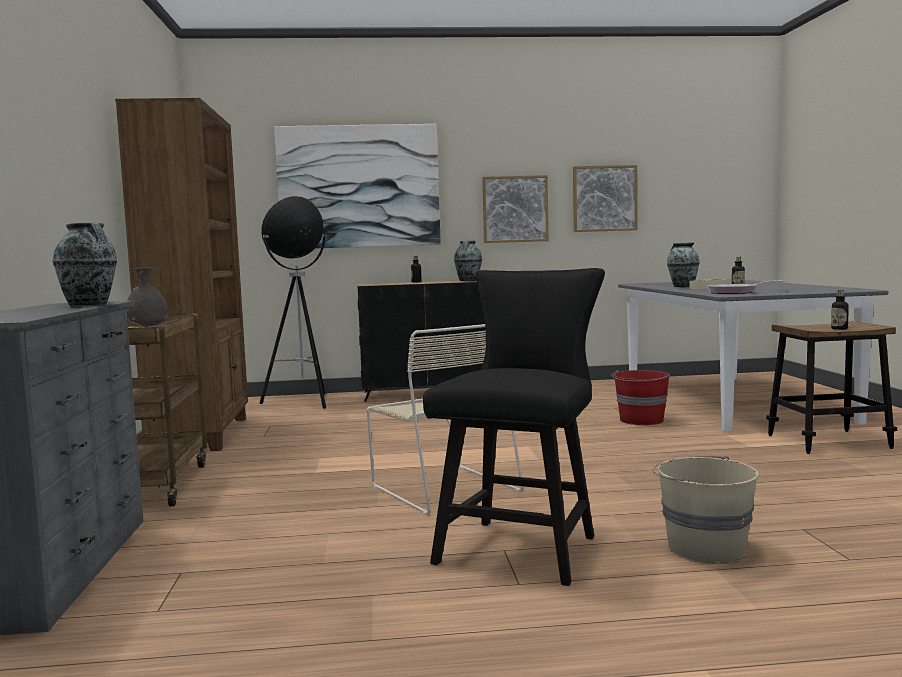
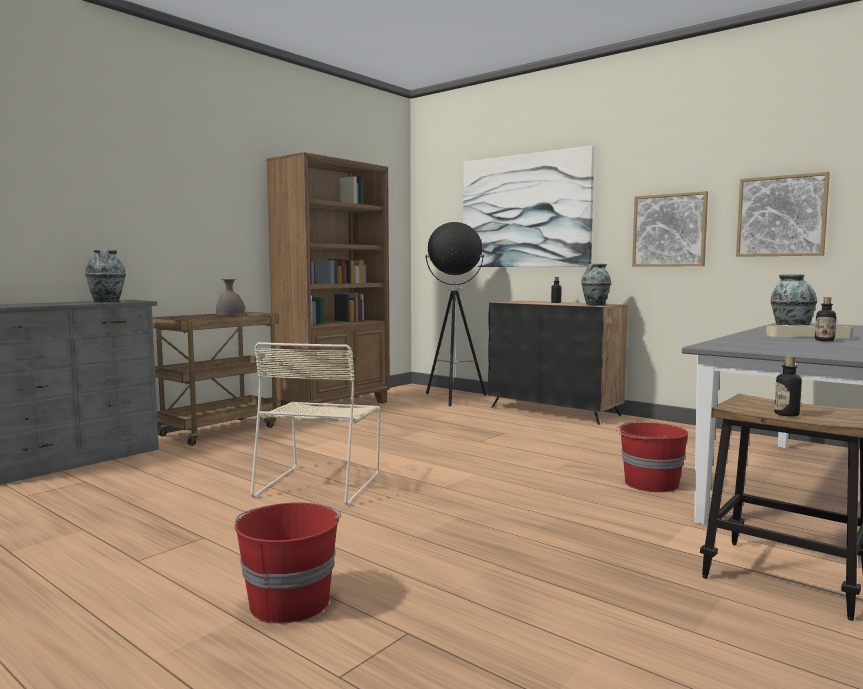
camera: 45 degrees right, 0 degrees up
(523, 546) = (219, 540): black chair -> none
(704, 548) = (289, 601): beige bucket -> red bucket
(736, 292) = (749, 345): frying pan -> none

